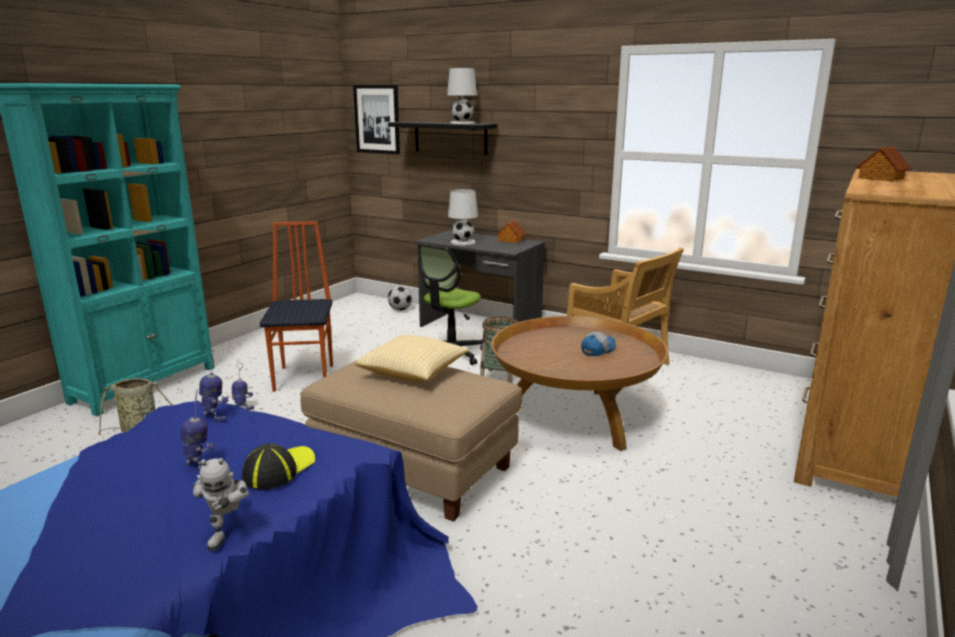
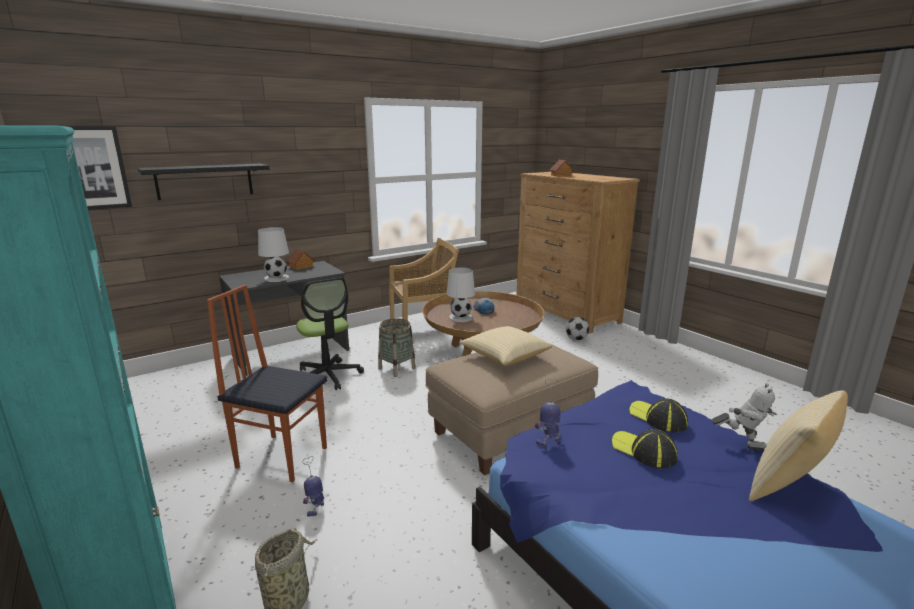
camera: 65 degrees left, 0 degrees up
(131, 572) = (789, 486): none -> pillow
(199, 466) = (644, 451): toy robot -> cap
(400, 309) = (183, 376): football -> football (576, 339)
(461, 123) = (232, 165): white table lamp -> white table lamp (460, 318)

